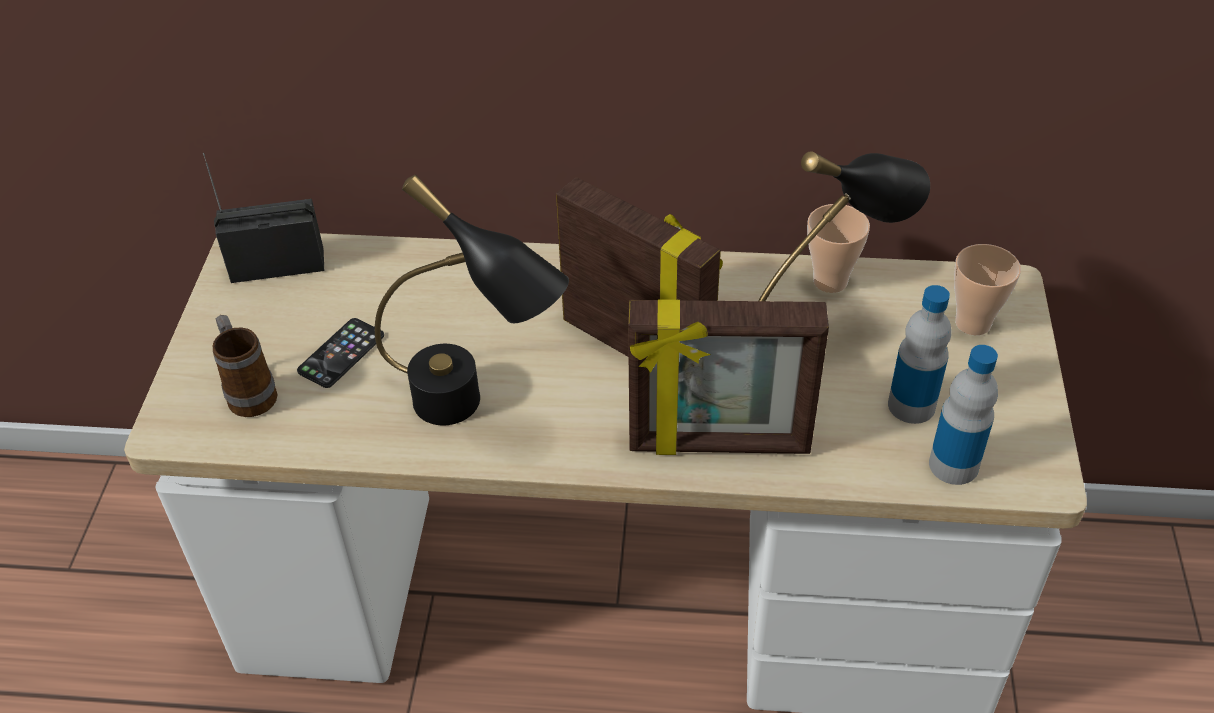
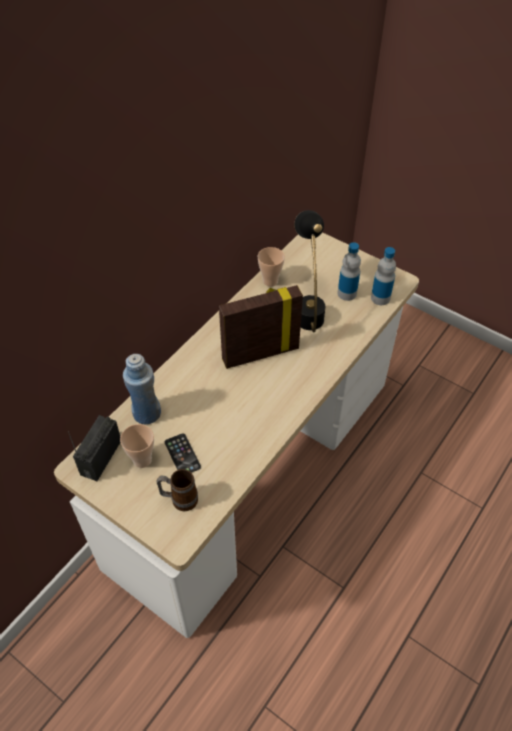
camera: 60 degrees left, 5 degrees up
(396, 272) = (146, 413): none -> blue bottle
(476, 410) = (254, 420): black table lamp -> none
(719, 444) = (327, 354): picture frame -> none
(973, 323) = (321, 257): cup -> cup (142, 460)

